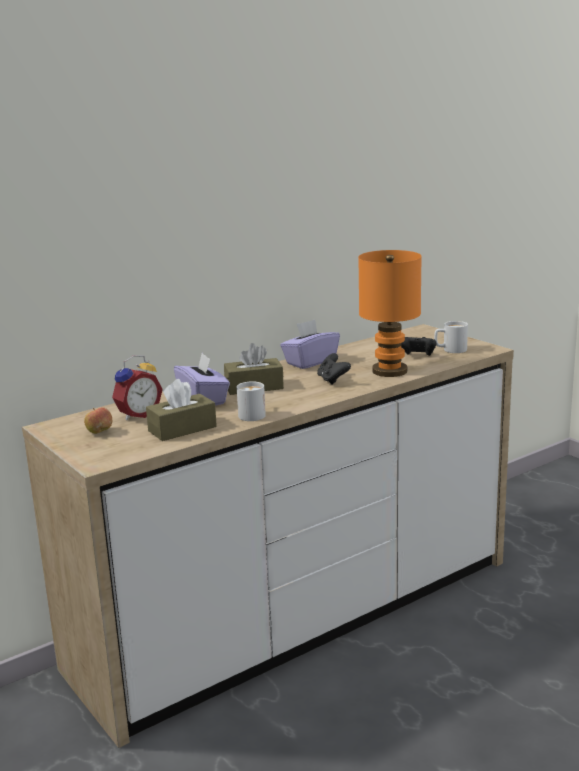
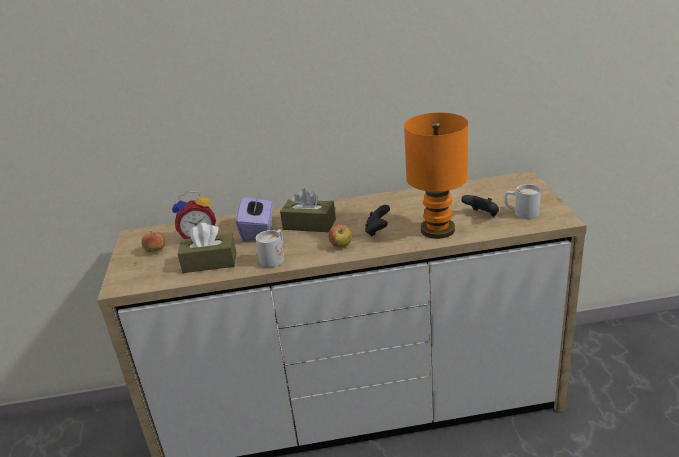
camera: 30 degrees right, 10 degrees up
(310, 362) = (383, 202): purple tissue box -> none
(310, 395) = (341, 245): none -> apple

